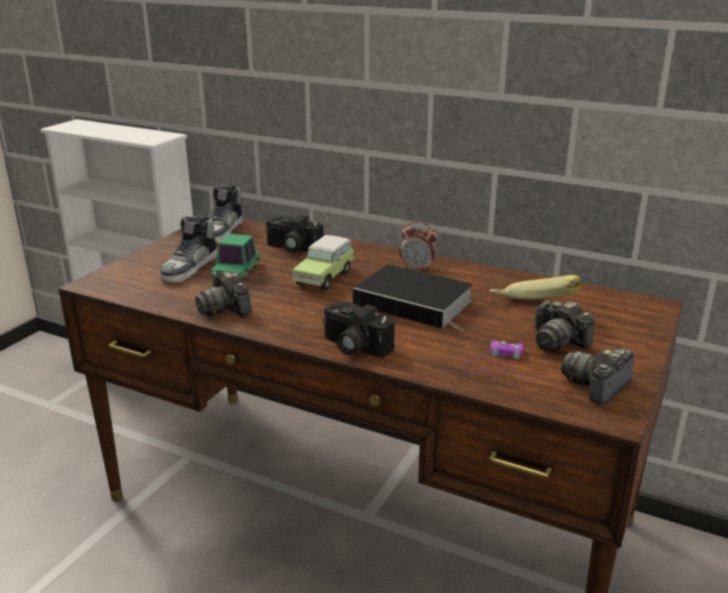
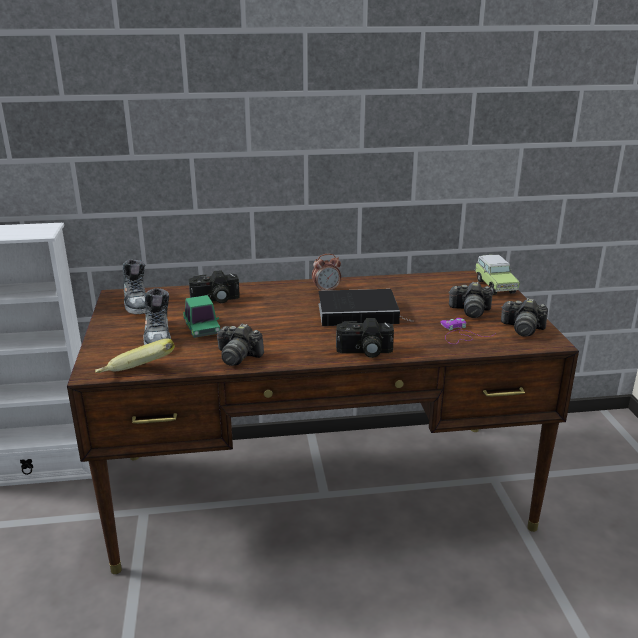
camera: 35 degrees left, 0 degrees up
(325, 277) = (273, 313): toy car -> toy car (494, 286)
(532, 308) = (430, 296): banana -> banana (137, 376)
(597, 386) = (522, 329): camera -> camera turned 75 degrees counterclockwise

